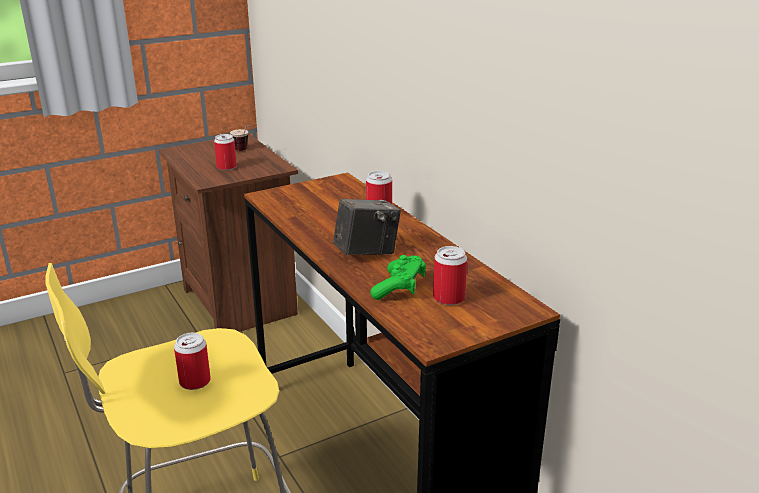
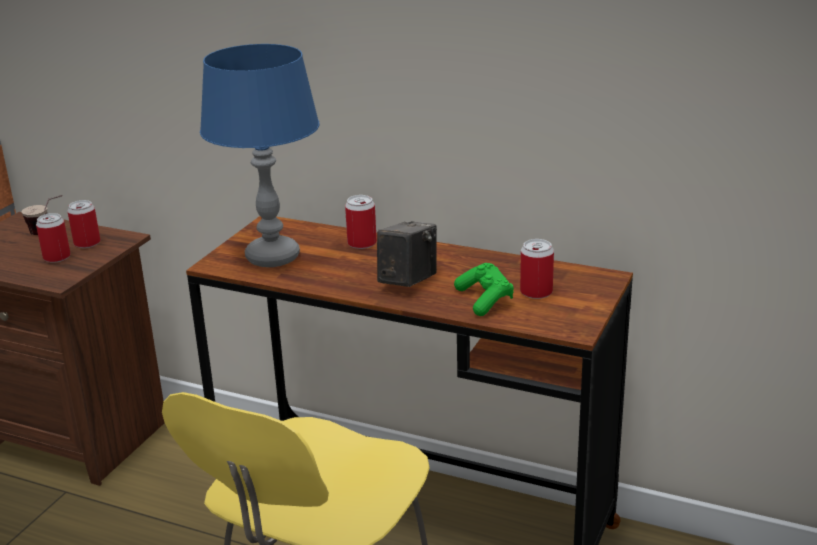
camera: 35 degrees left, 0 degrees up
(195, 381) = (326, 477): can -> can (87, 243)
(306, 203) = (272, 257): none -> blue table lamp

